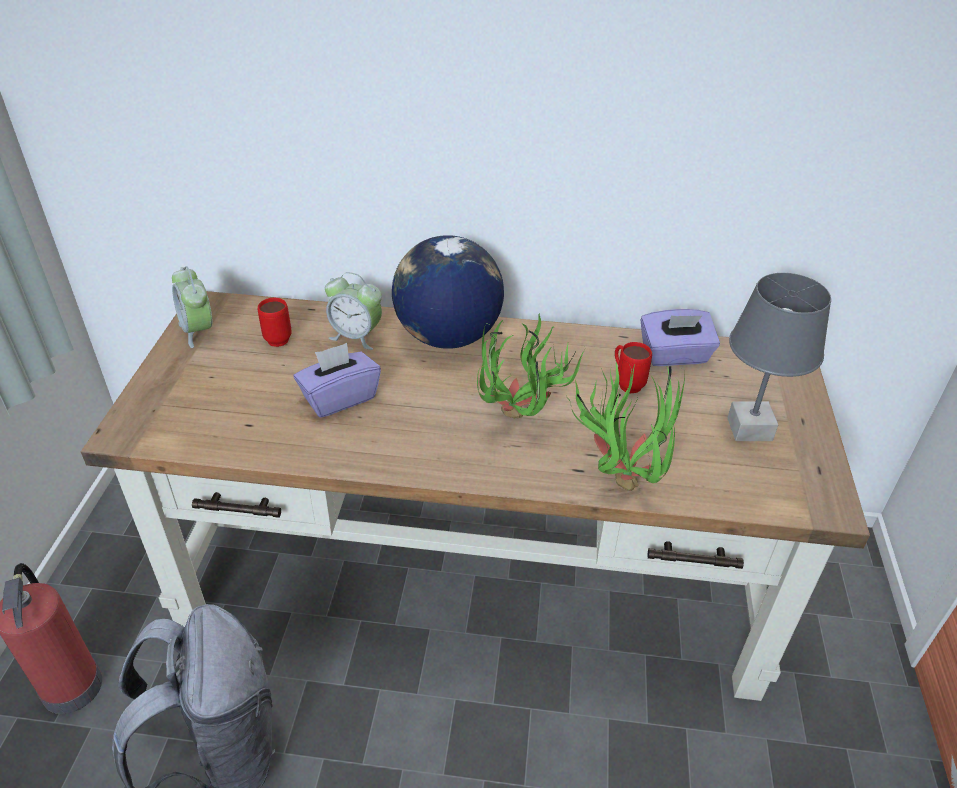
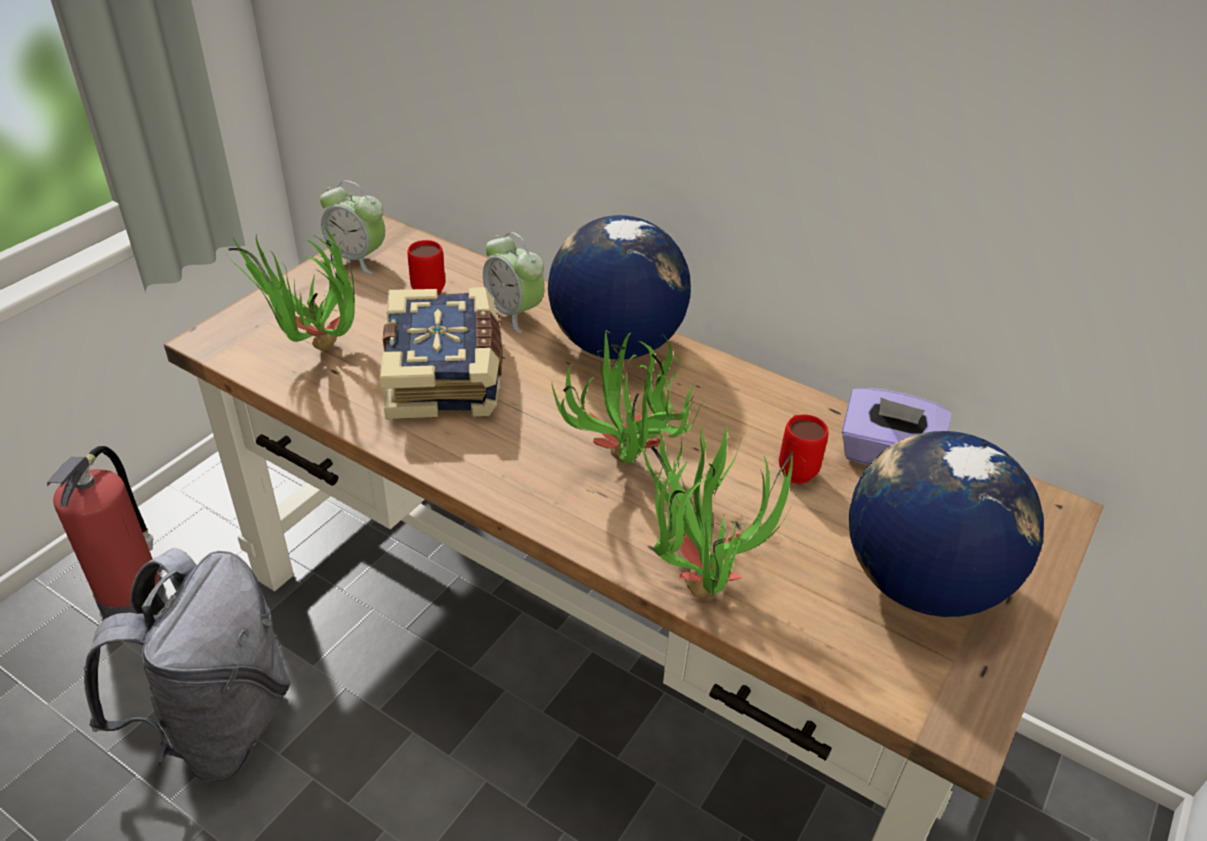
camera: 25 degrees right, 0 degrees up
(198, 331) = (357, 259): alarm clock -> alarm clock turned 60 degrees counterclockwise
(223, 418) = (315, 355): none -> potted plant
(339, 398) = (446, 374): purple tissue box -> book
(749, 429) = (920, 582): grey table lamp -> globe

